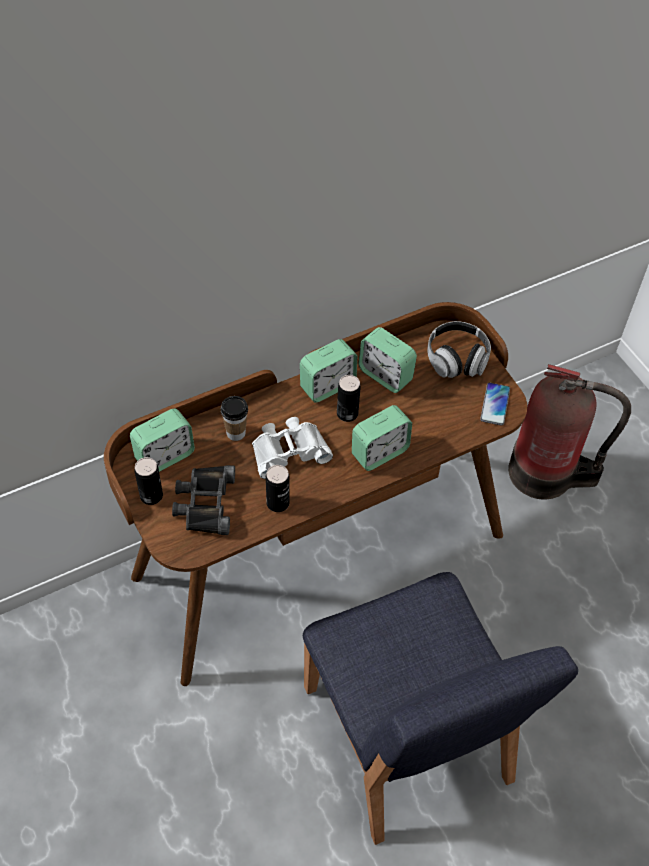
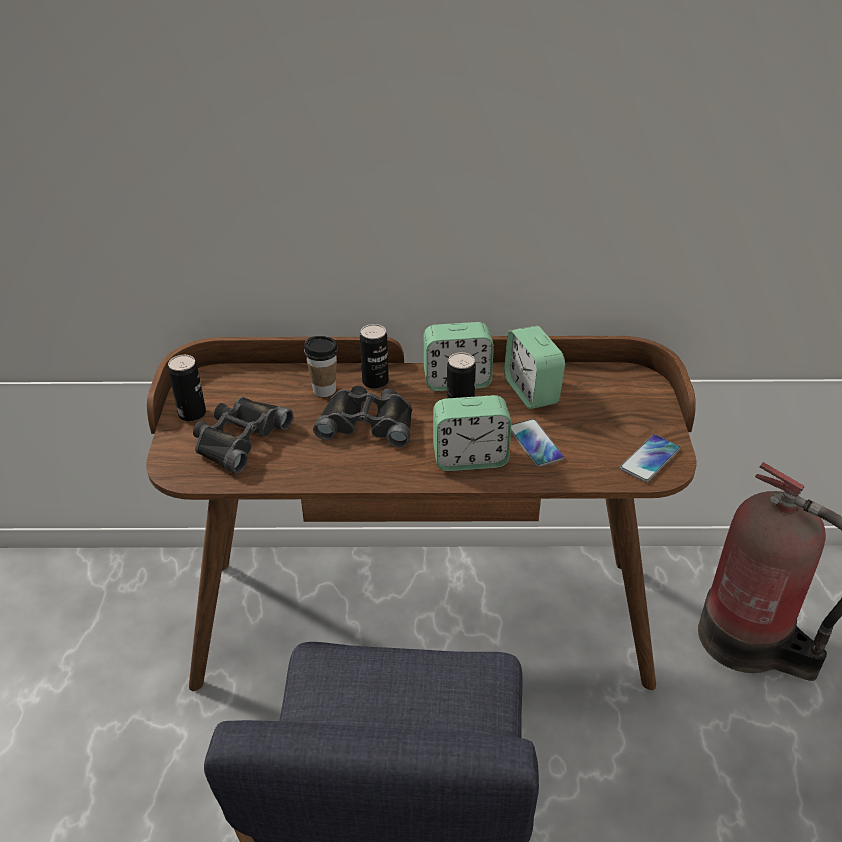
camera: 30 degrees right, 15 degrees down
(164, 456) = (235, 386): alarm clock -> none
(278, 503) = (315, 465): can -> can (375, 382)
(288, 450) = (367, 422): white binoculars -> black binoculars
(415, 421) = (535, 444): none -> phone
(456, 359) = (629, 403): headphones -> none

